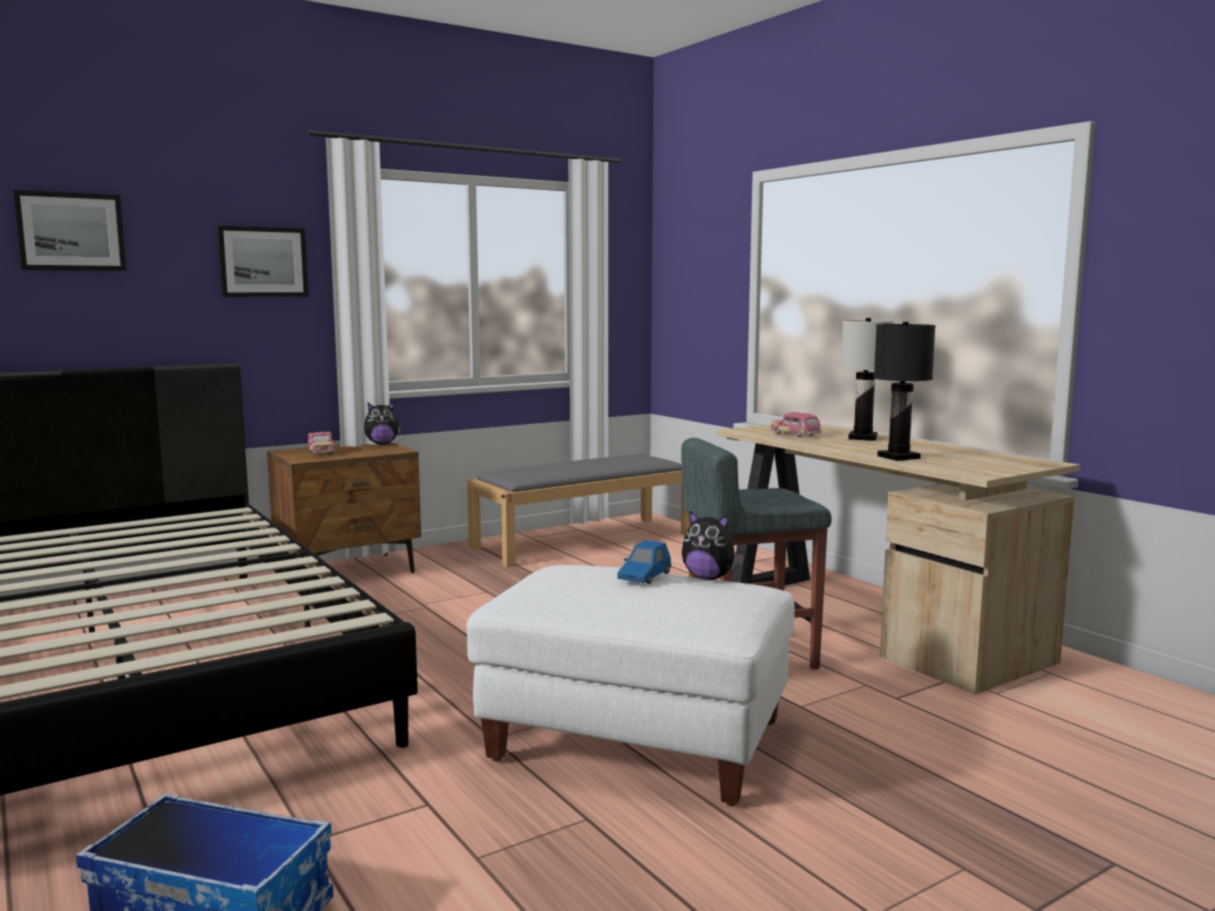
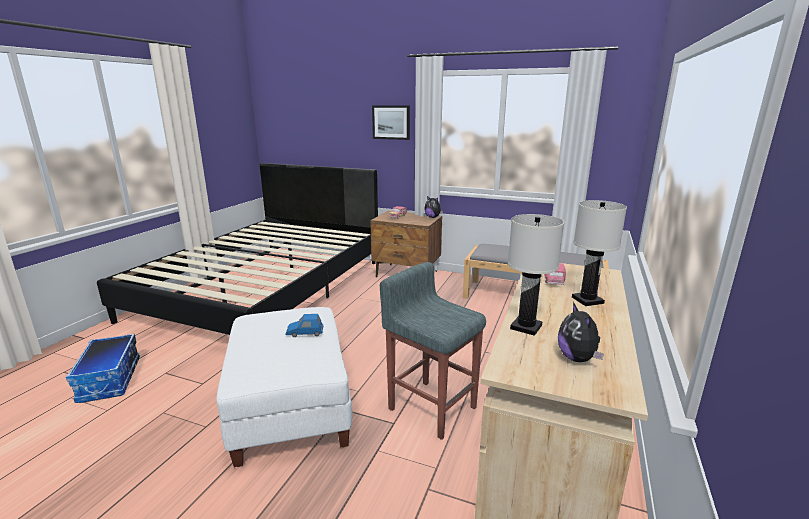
camera: 55 degrees right, 10 degrees up
(71, 232) = (322, 109): picture -> none
(709, 578) = (330, 349): plush toy -> plush toy (577, 358)
(899, 457) = (526, 327): black table lamp -> white table lamp

